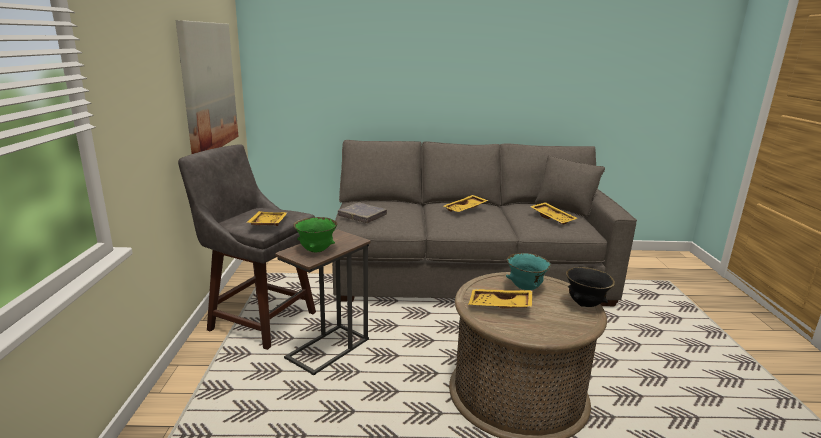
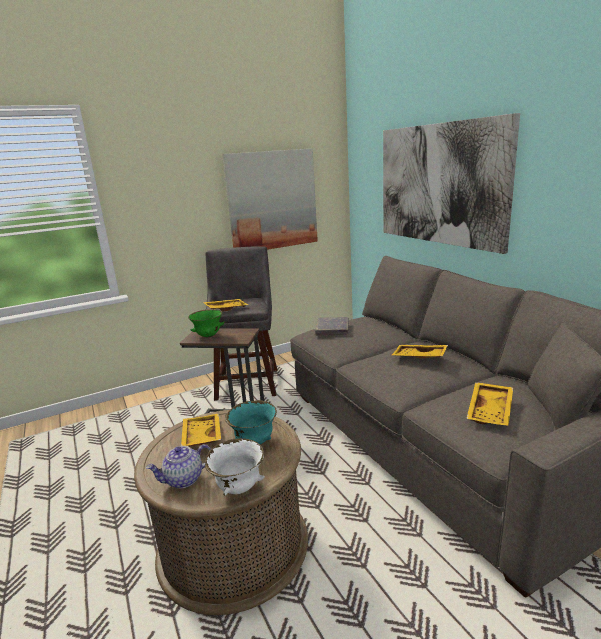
camera: 65 degrees right, 0 degrees up
(389, 70) = (440, 184): none -> picture
(561, 323) = (183, 480): none -> teapot
(585, 305) = (238, 488): black bowl -> white bowl

